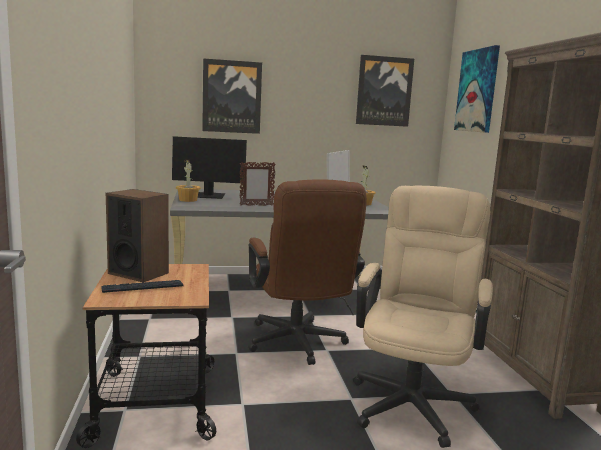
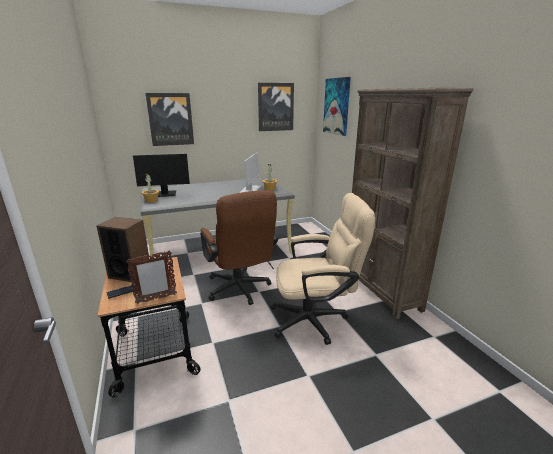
camera: 10 degrees left, 10 degrees up
(256, 205) = (200, 200): picture frame -> picture frame (156, 299)
(413, 399) = (316, 319): beige office chair -> beige office chair turned 75 degrees clockwise

